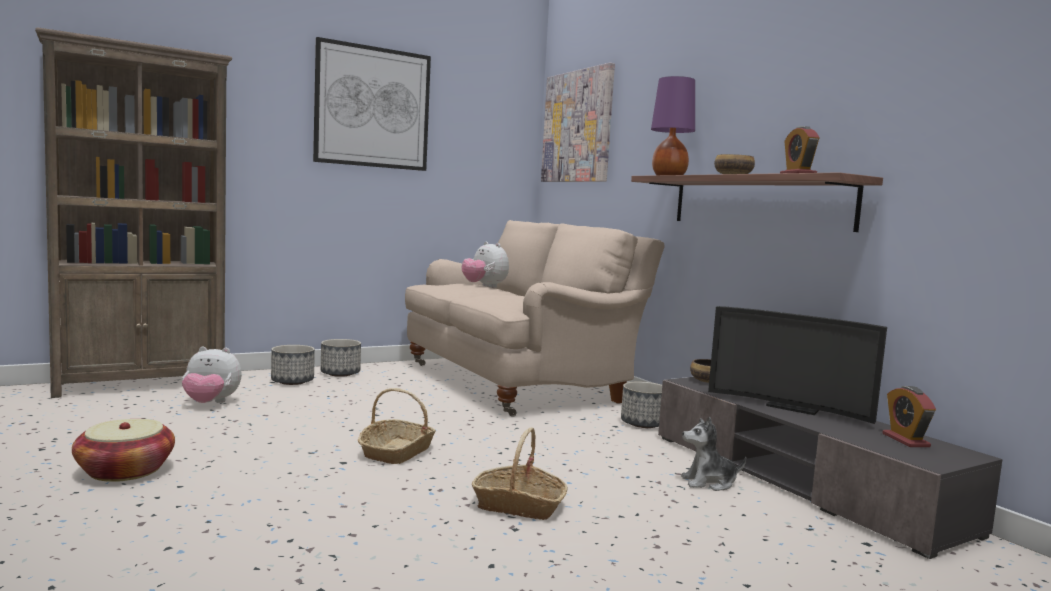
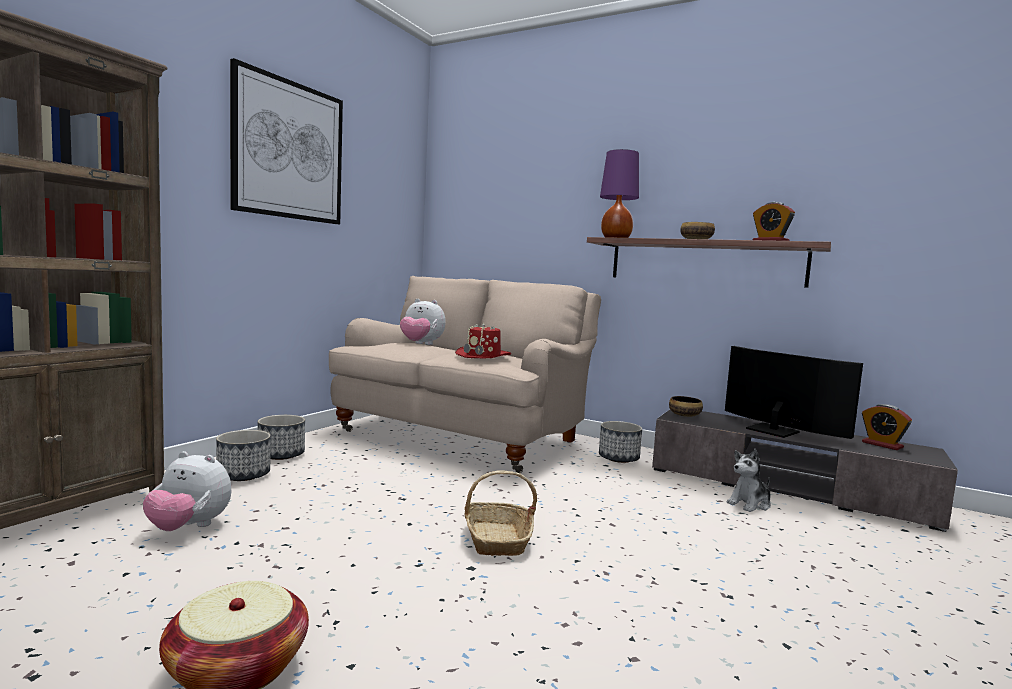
camera: 30 degrees left, 0 degrees up
(210, 403) = (189, 527): plush toy -> plush toy turned 45 degrees clockwise
(505, 297) = (483, 355): none -> red hat
(519, 505) = (688, 569): basket -> none
(578, 126) = (479, 187): picture -> none
(792, 407) = (776, 429): television -> television turned 135 degrees counterclockwise

